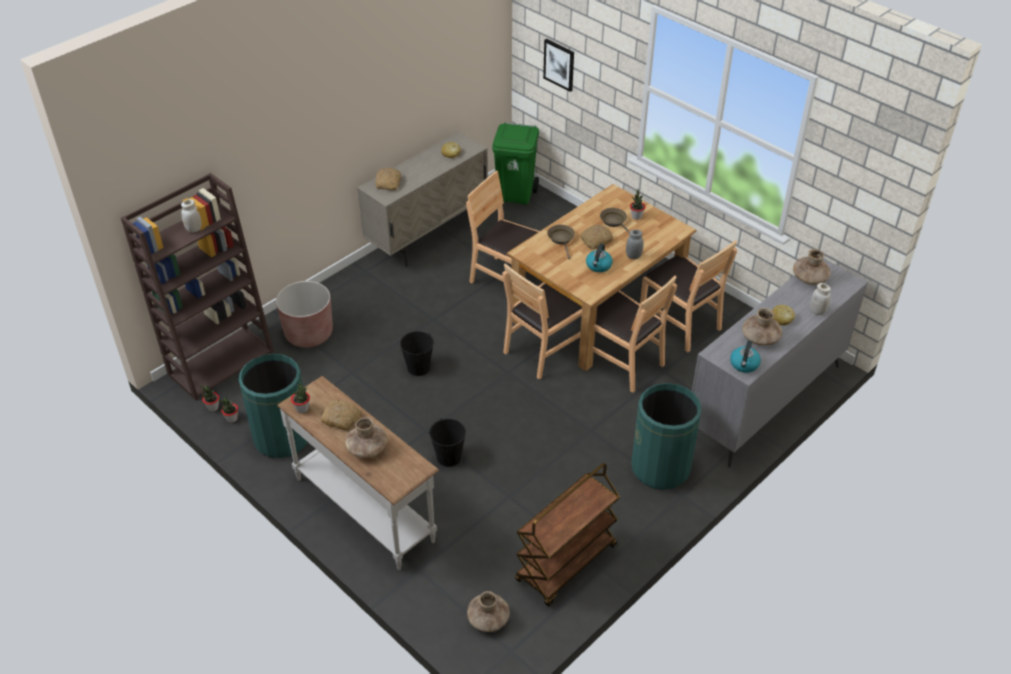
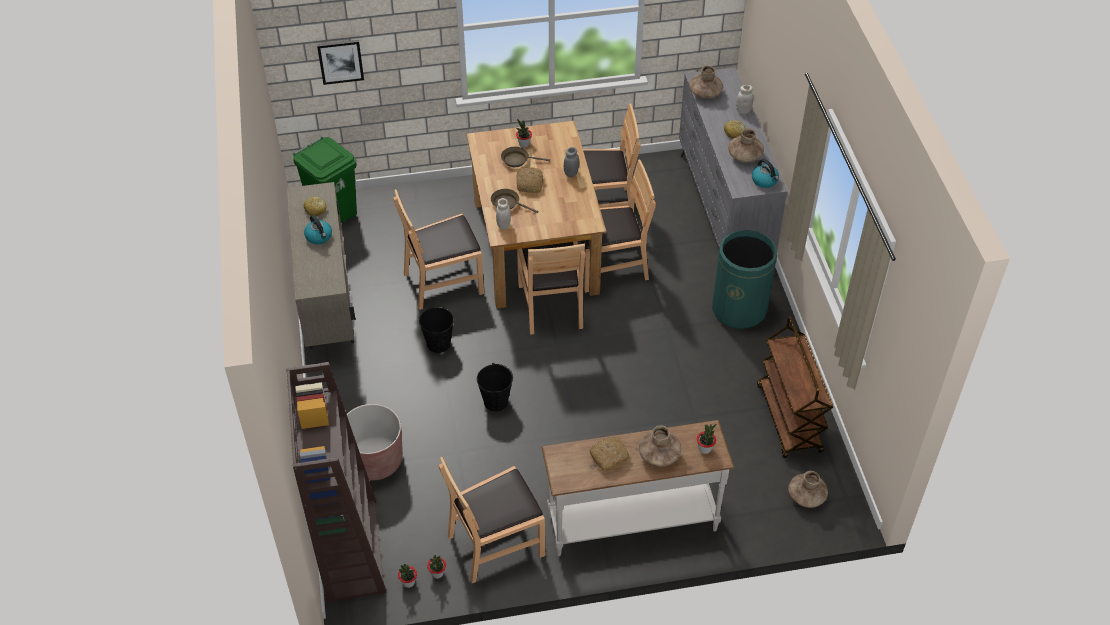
camera: 55 degrees left, 5 degrees up
(194, 229) = (322, 429): white jar -> white jar (503, 225)
(282, 437) = (495, 544): green trash can -> brown chair
(302, 409) = (574, 478): potted plant -> potted plant (705, 449)
(388, 183) = (313, 274): bread -> none
(449, 457) = (620, 434): black bucket -> black bucket (438, 343)
(598, 266) = (563, 200): kettle -> kettle (319, 237)

